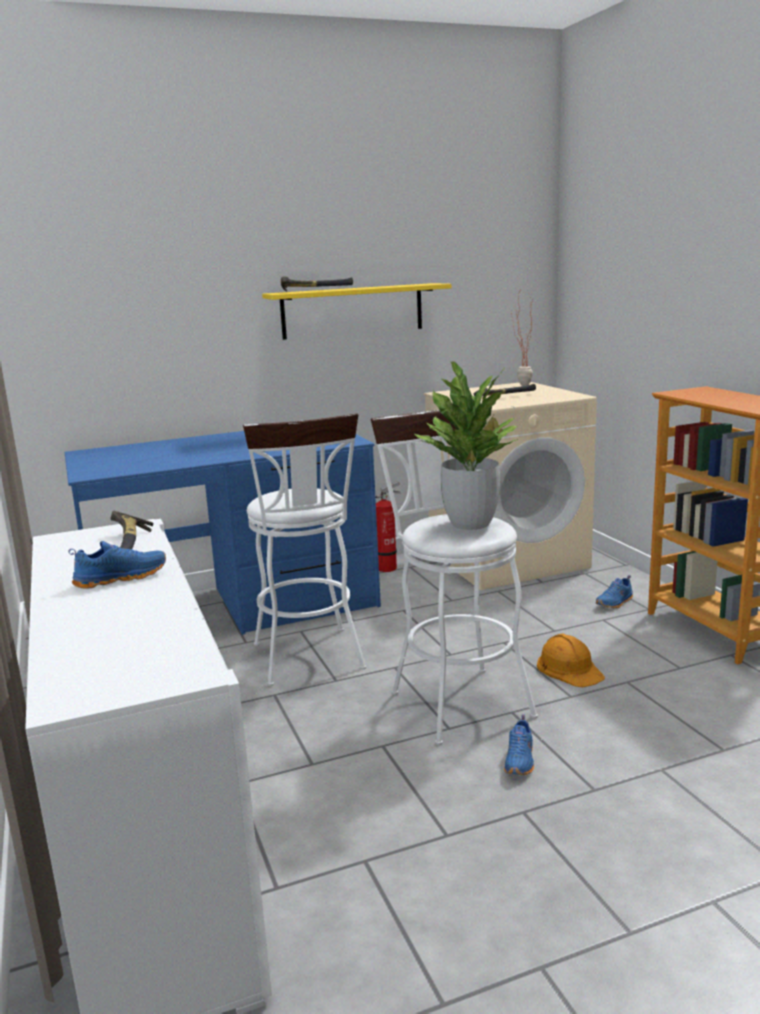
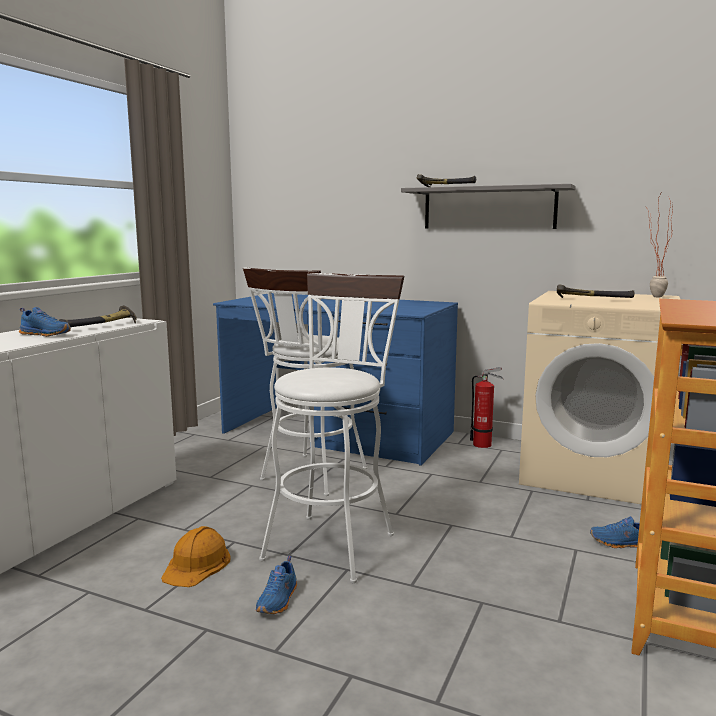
camera: 45 degrees right, 5 degrees down
(352, 311) = (489, 208): yellow shelf -> grey shelf
(471, 524) = (333, 375): potted plant -> none
(520, 761) = (278, 600): blue shoe -> blue shoe turned 45 degrees counterclockwise
(569, 668) = (457, 567): orange hard hat -> orange hard hat (197, 564)

